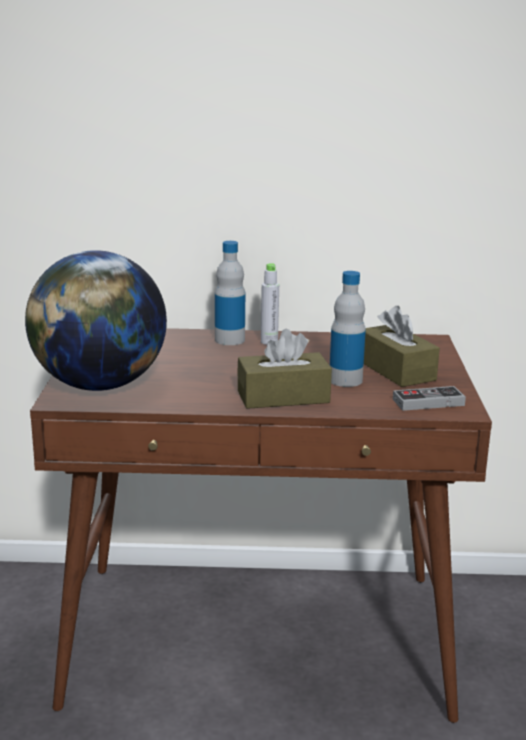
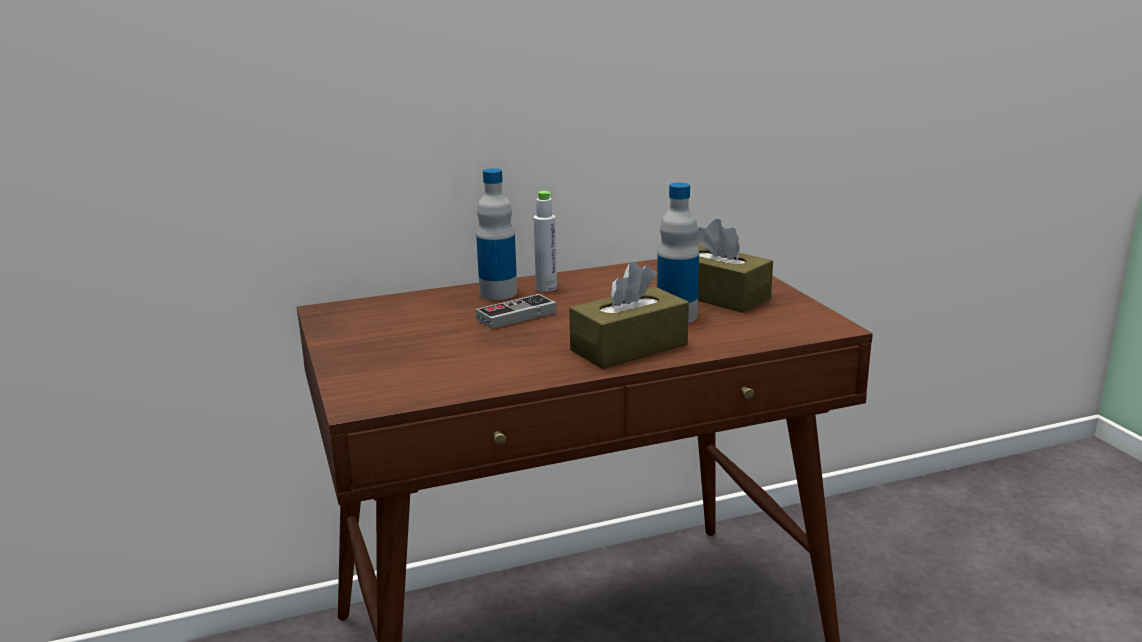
camera: 20 degrees left, 0 degrees up
(99, 385) = (393, 375): globe -> none
(428, 402) = (789, 324): game controller -> game controller (516, 316)

